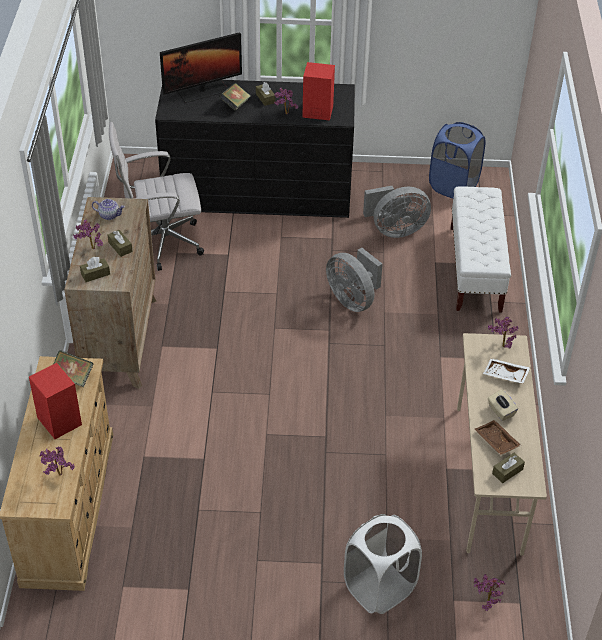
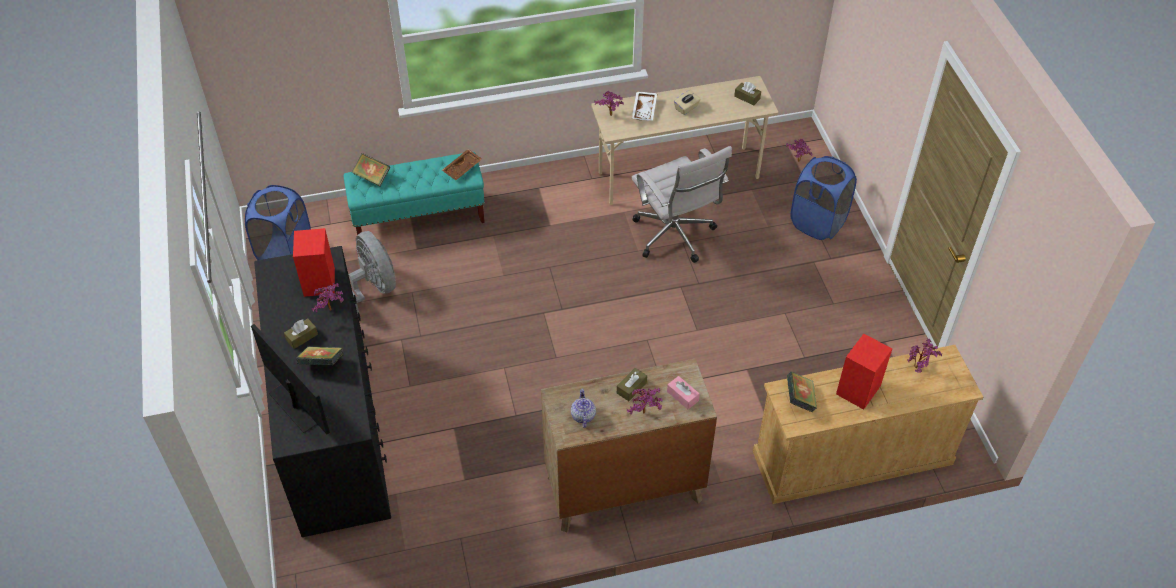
camera: 105 degrees left, 5 degrees up
(95, 274) = (682, 396): brown tissue box -> pink tissue box
(161, 243) = (453, 500): white office chair -> white office chair (675, 237)
(353, 299) = (493, 302): grey fan -> none
(379, 588) = (818, 223): white laundry basket -> blue laundry basket
(475, 269) = (419, 217): white bench -> turquoise bench
(487, 202) = (372, 177): none -> book
(496, 441) = (720, 107): brown tray -> brown tray (463, 169)

